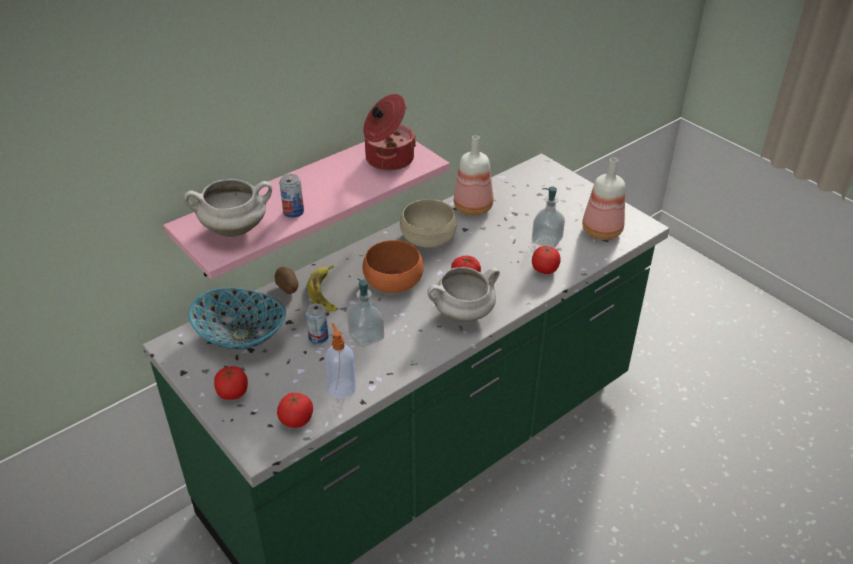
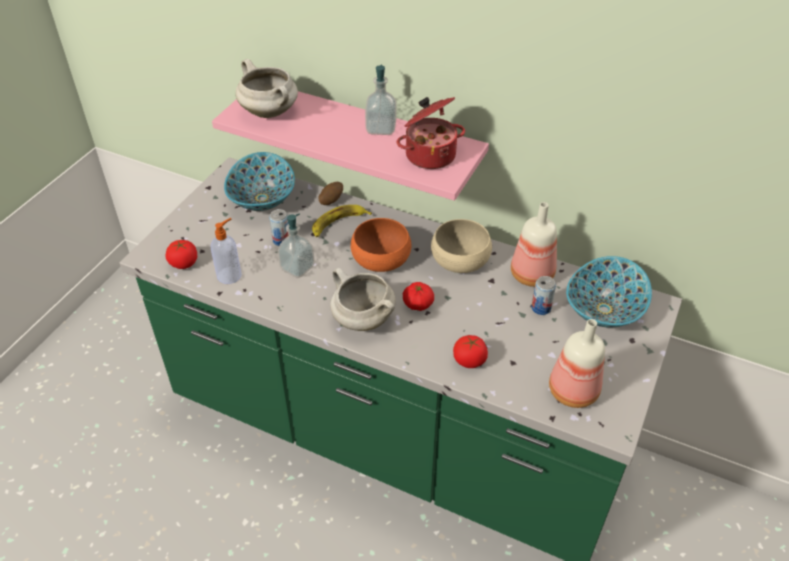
camera: 65 degrees right, 5 degrees up
(233, 393) = (198, 220): tomato -> none
(293, 212) = (311, 131): can -> can (541, 308)
(531, 189) = (603, 309): none -> bowl
(546, 240) = (519, 348): soap dispenser -> soap dispenser (381, 128)

